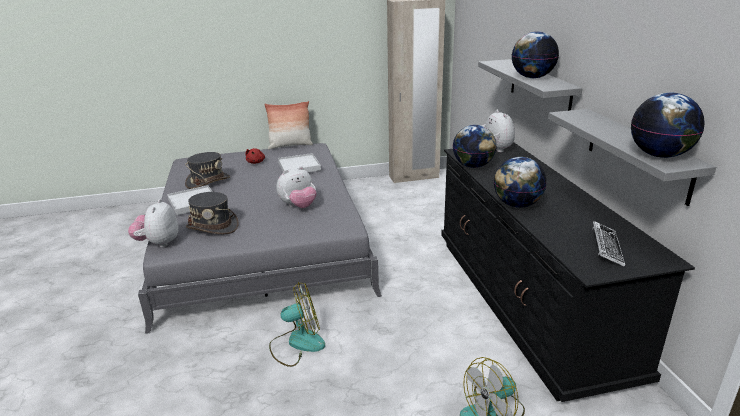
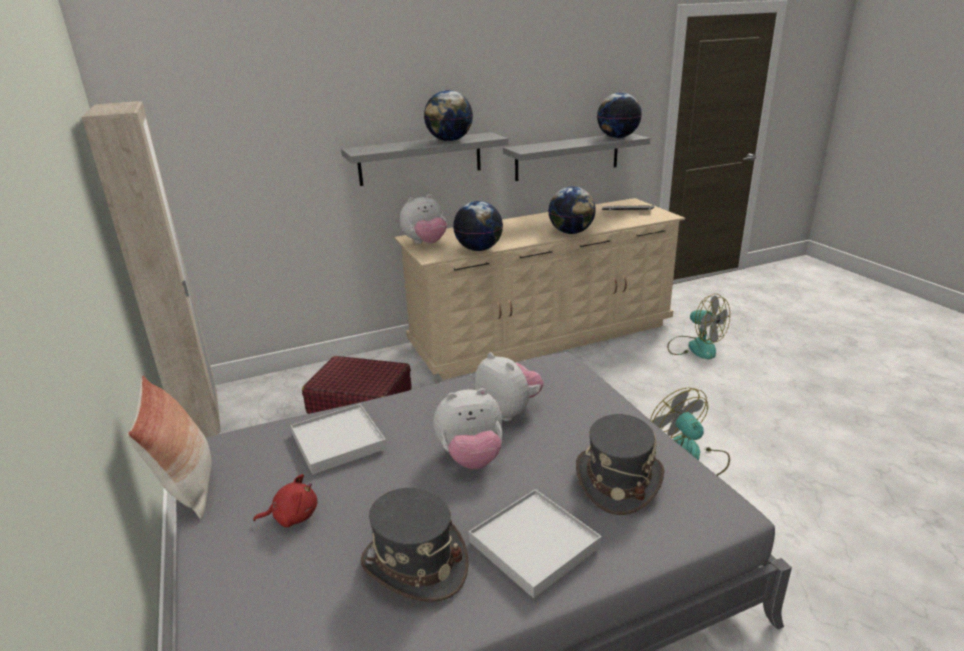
camera: 100 degrees left, 0 degrees up
(158, 243) = (708, 530): plush toy -> plush toy (471, 458)
(423, 216) = (360, 401): none -> red suitcase
(525, 301) = (542, 335): black dresser -> beige dresser

